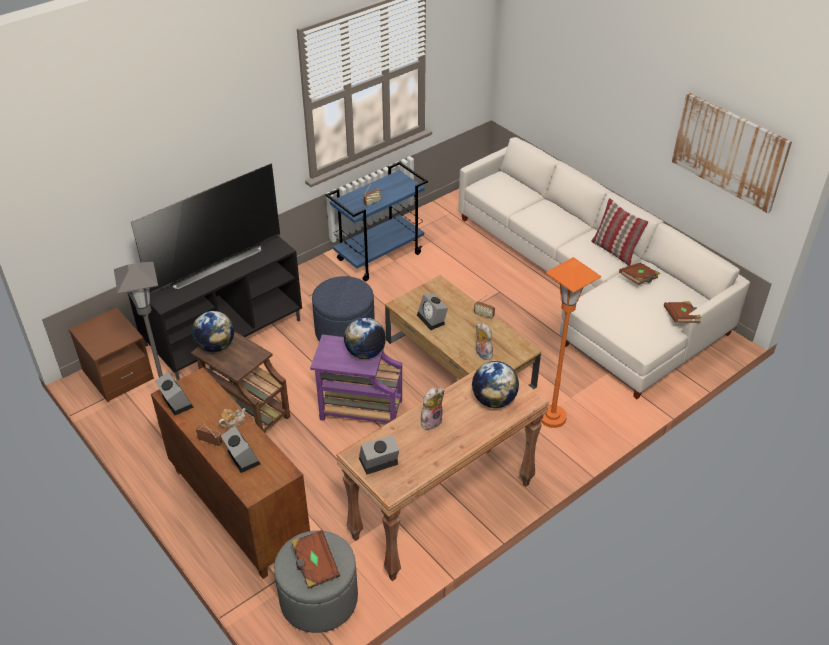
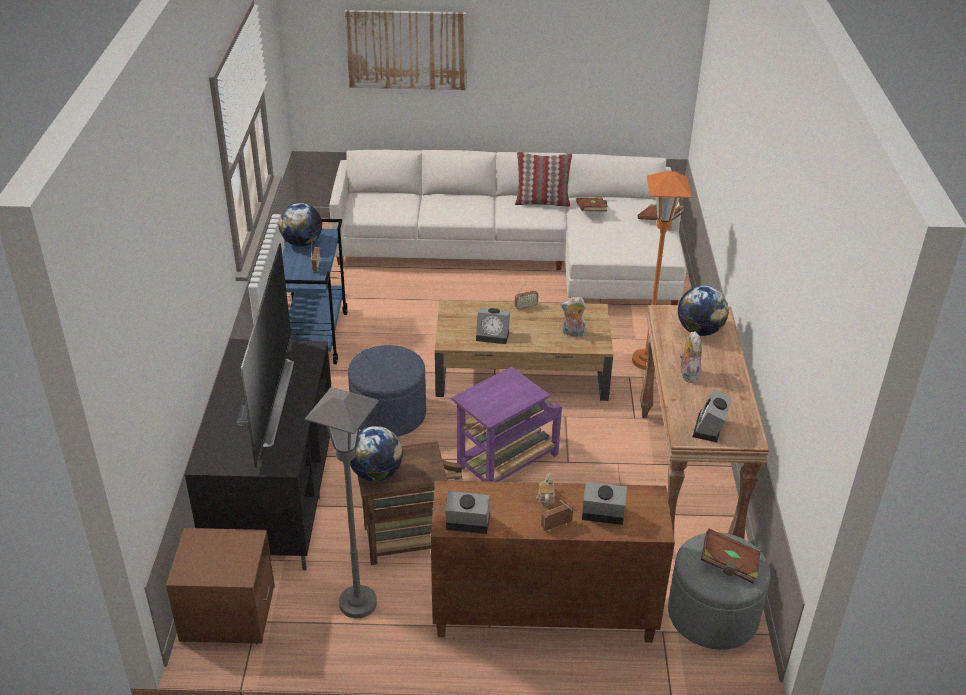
camera: 50 degrees left, 5 degrees down
(365, 353) = (512, 384): globe -> globe (302, 243)
(729, 151) = (619, 52): picture -> picture (407, 49)

